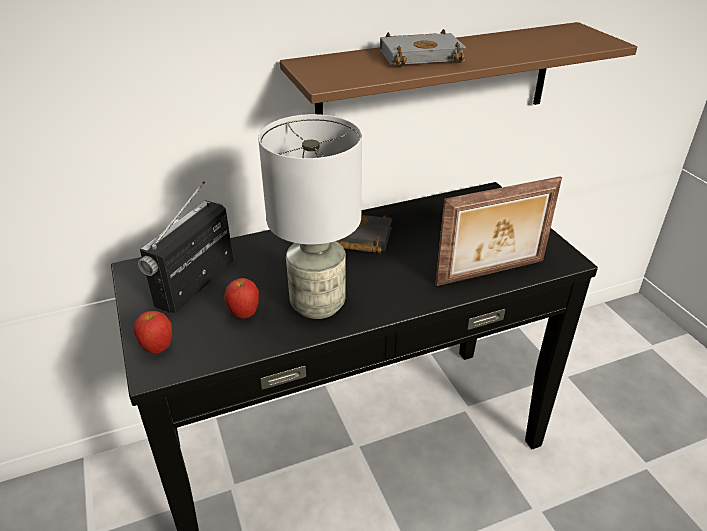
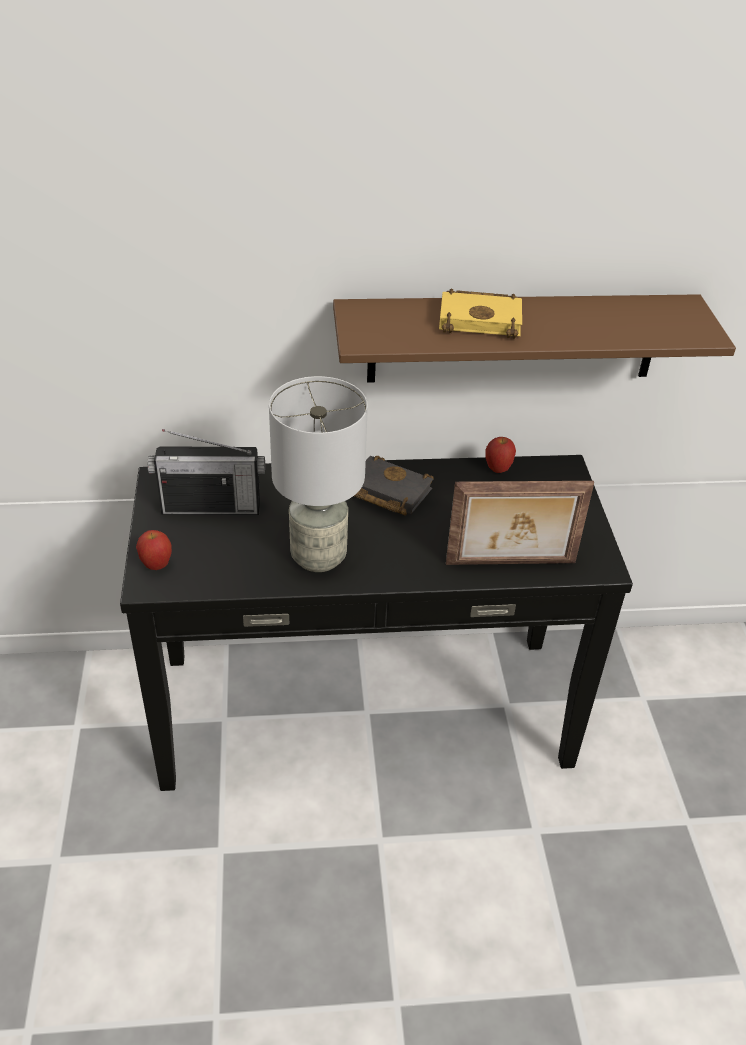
camera: 15 degrees right, 5 degrees up
(196, 283) = (211, 506): radio -> radio turned 135 degrees counterclockwise
(244, 314) = (245, 550): apple -> apple (498, 469)
(422, 55) = (482, 319): grey book -> yellow book

